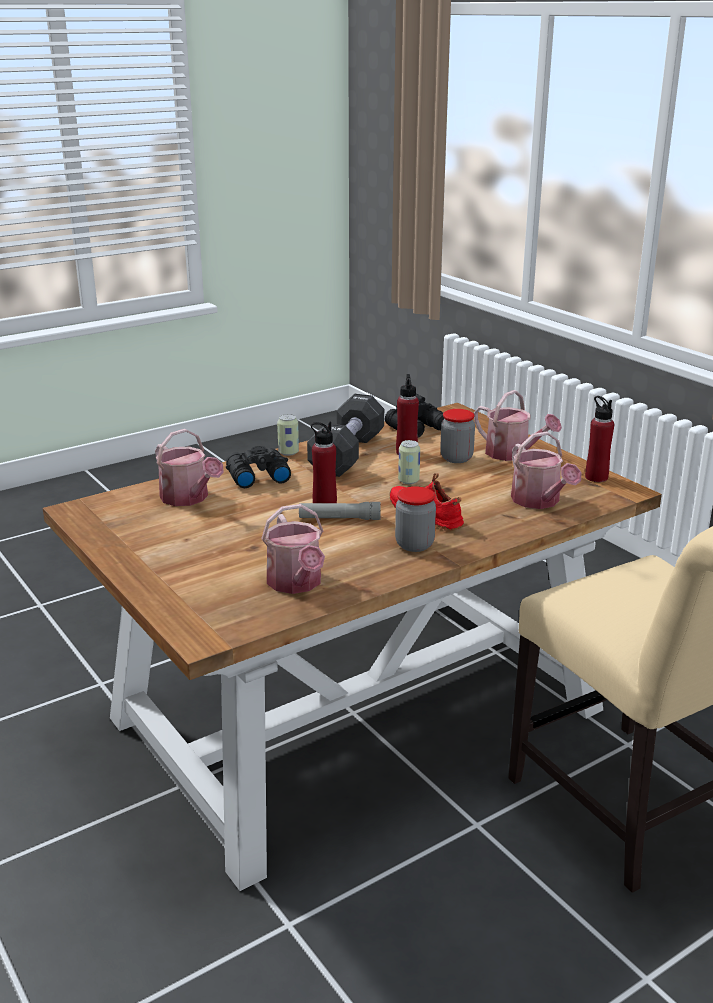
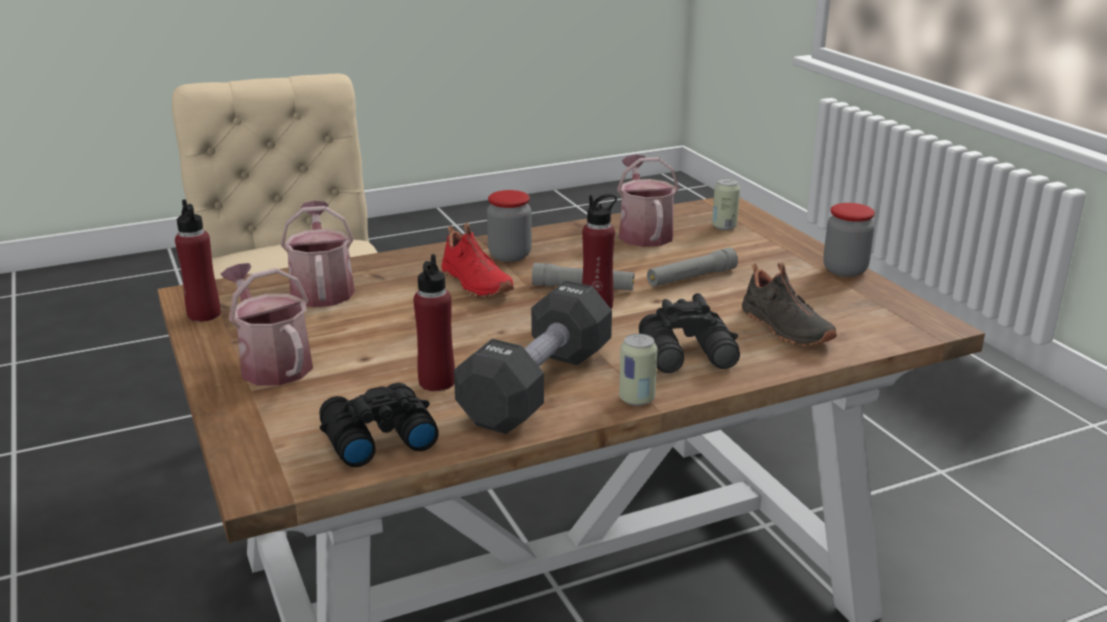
camera: 170 degrees left, 0 degrees up
(188, 498) = (783, 329): watering can -> black shoe
(251, 535) = (691, 277): none -> grey flashlight
(408, 481) = (467, 330): can -> can (724, 226)
(456, 458) = (366, 363): jar -> jar (845, 270)

